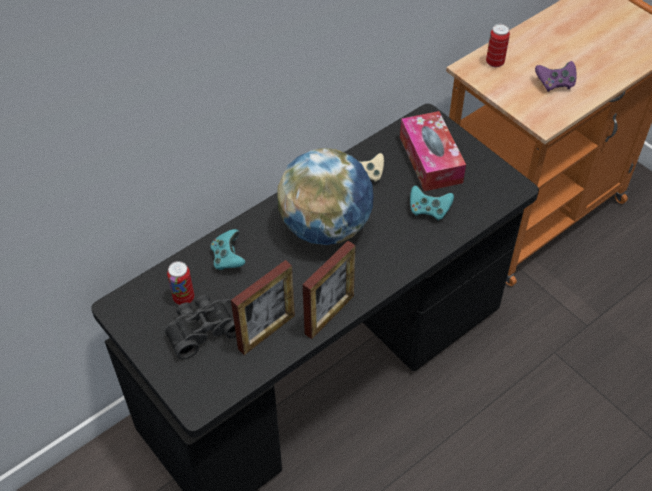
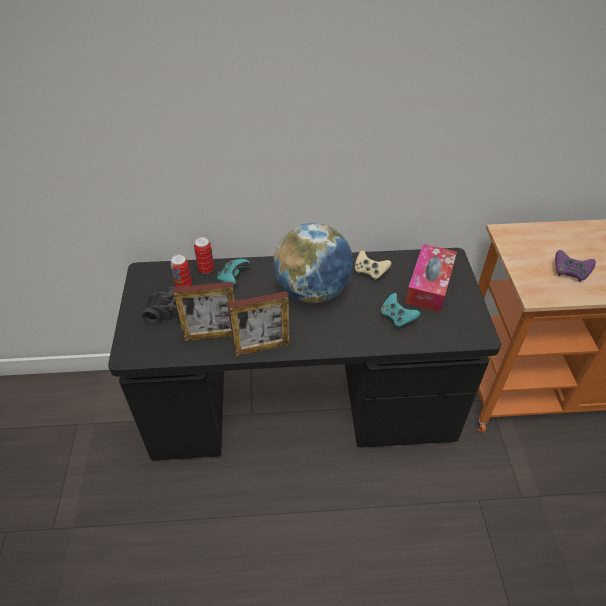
camera: 35 degrees right, 5 degrees down
(494, 62) = (529, 237): can -> can (206, 269)

